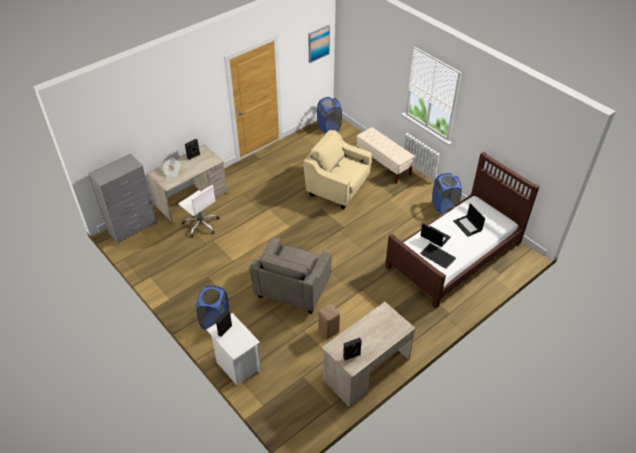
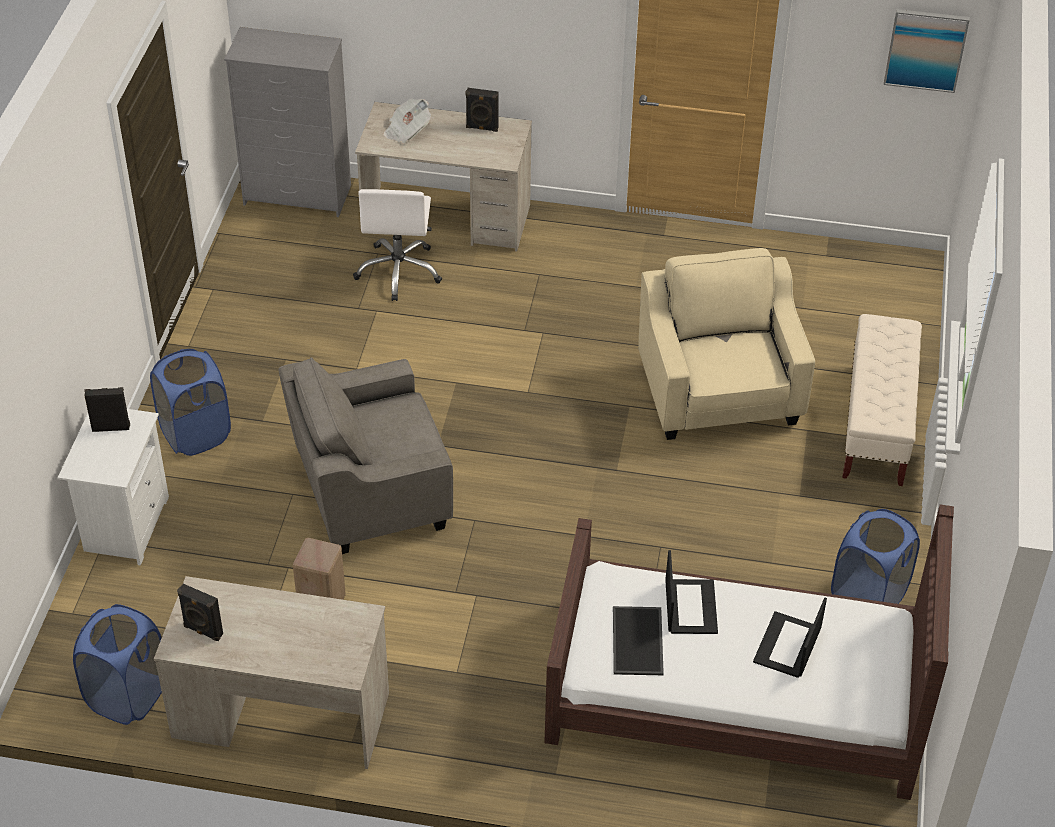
camera: 50 degrees right, 0 degrees up
(329, 127) = (885, 275): blue laundry basket -> blue laundry basket (128, 696)

